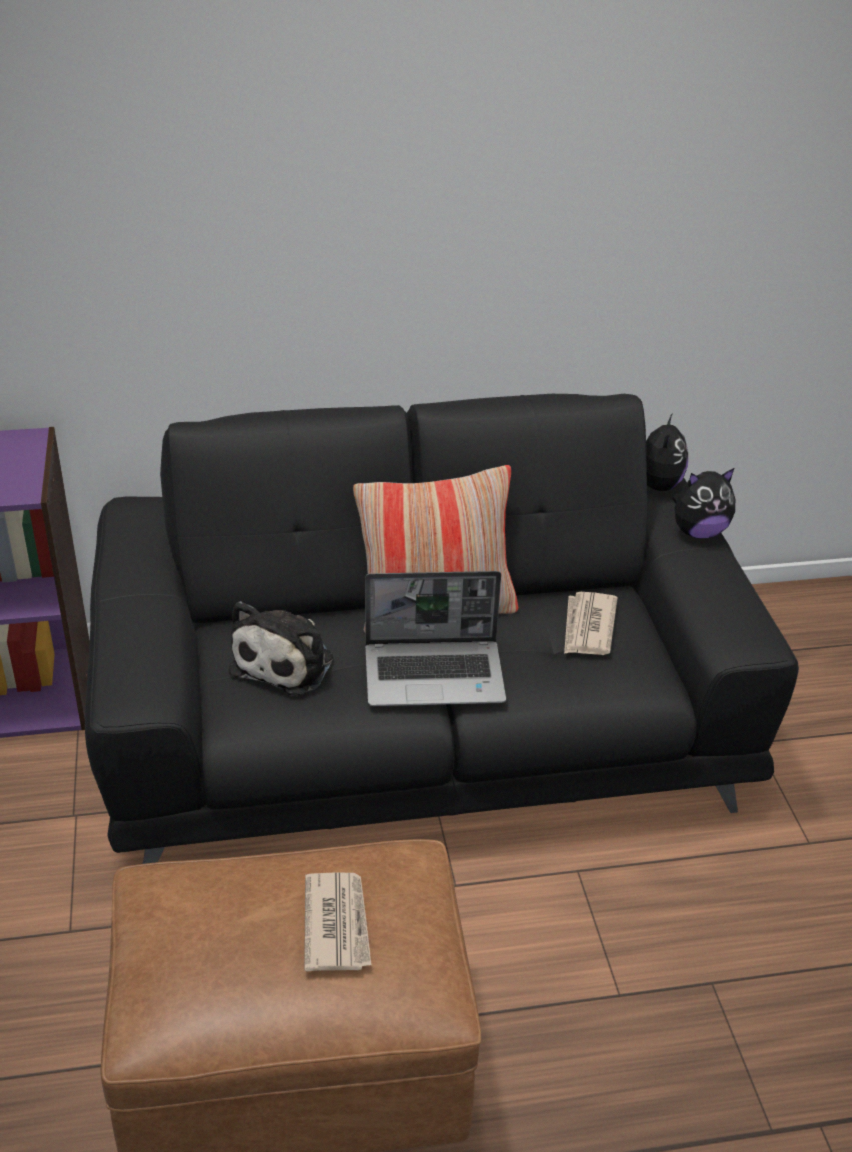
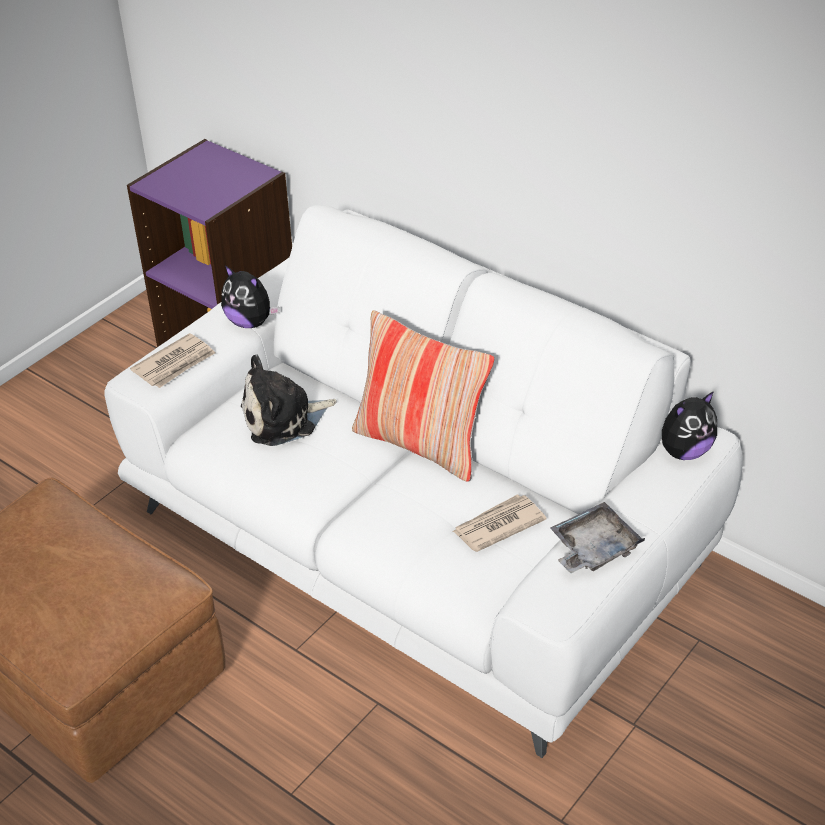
camera: 50 degrees right, 5 degrees up
(337, 924) = (80, 585): newspaper -> newspaper (175, 364)
(422, 728) = (417, 539): black sofa -> white sofa
(435, 675) = (351, 487): laptop -> none
(698, 532) = (654, 507): plush toy -> plush toy (250, 322)
(710, 584) = (593, 548): none -> grey tray

